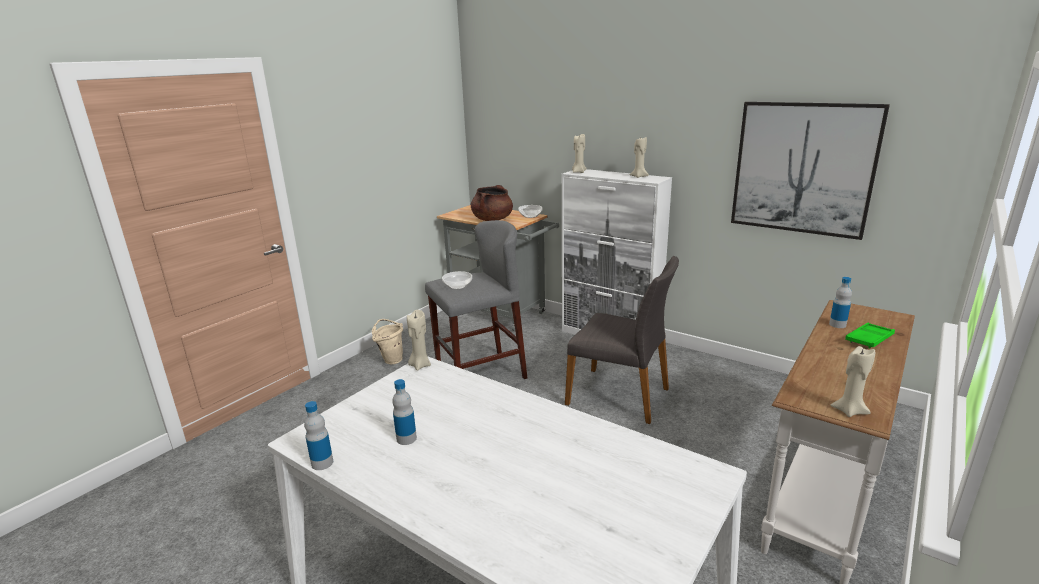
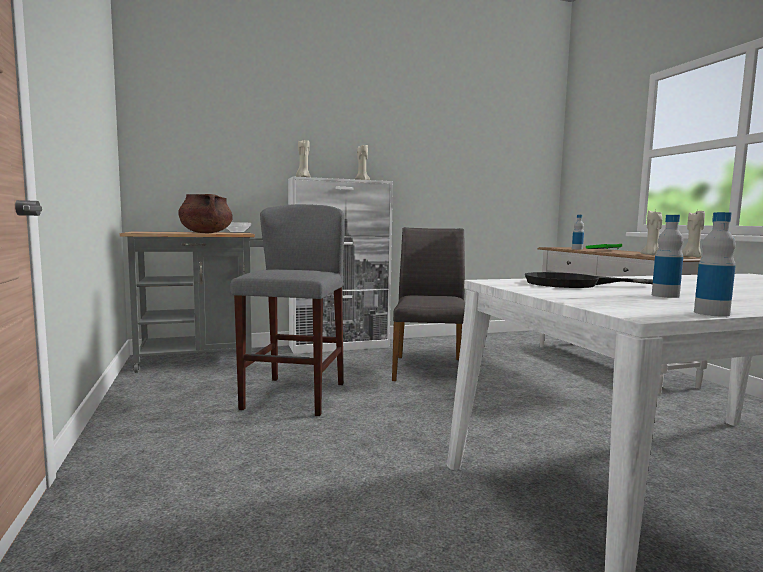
camera: 55 degrees left, 15 degrees down
(391, 359) = (151, 424): beige bucket -> none
(420, 365) = (491, 281): beige candle -> beige candle (651, 255)
(445, 395) = (576, 284): none -> black frying pan
(458, 286) = (293, 271): bowl -> none
(619, 396) = (430, 368): grey chair -> grey chair turned 60 degrees counterclockwise
(803, 168) = (473, 172): picture -> none

